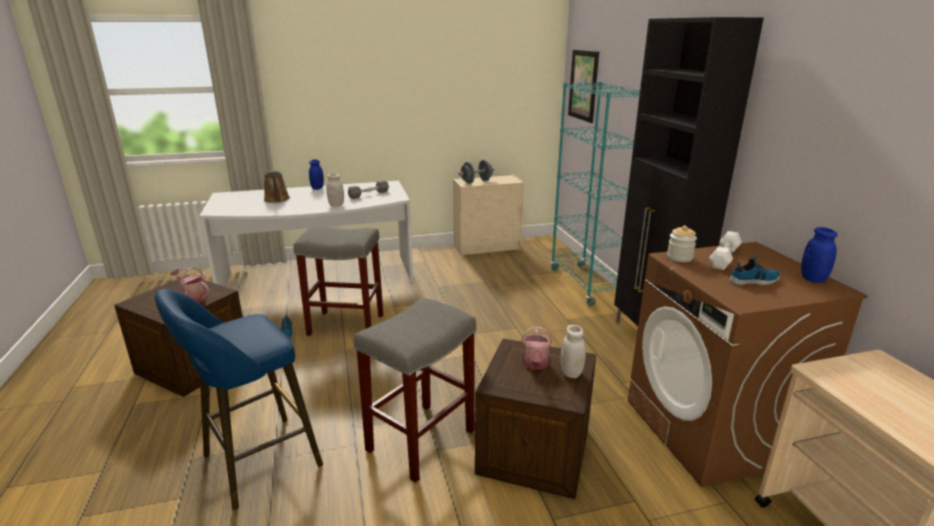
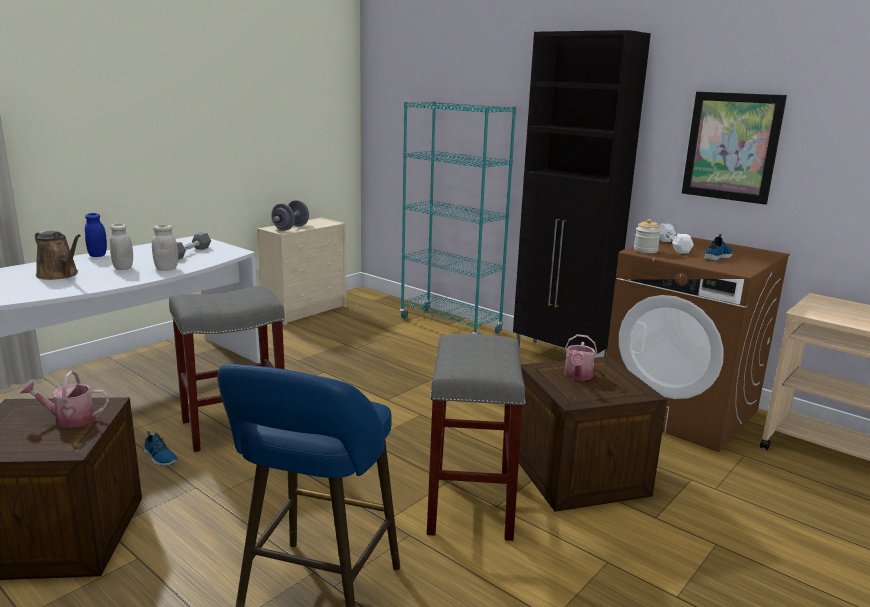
camera: 35 degrees left, 5 degrees down
(535, 364) = (577, 376): watering can -> watering can turned 45 degrees clockwise
(571, 373) = (613, 374): white jar -> white jar (123, 268)
(583, 85) = (398, 107): picture -> picture (731, 147)
(812, 279) = (746, 249): blue jar -> none

